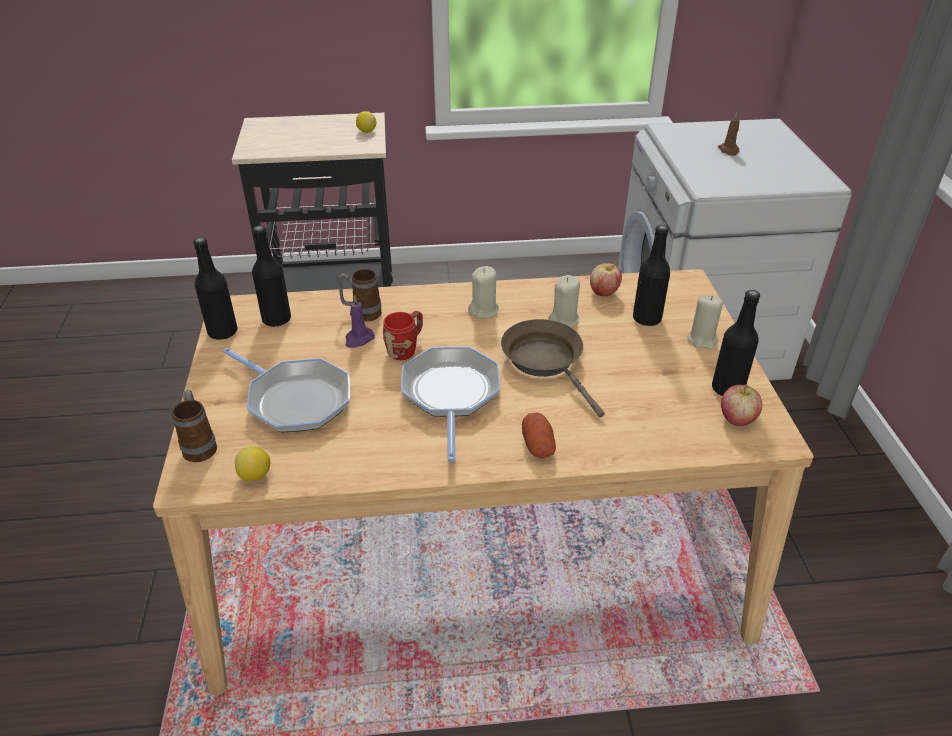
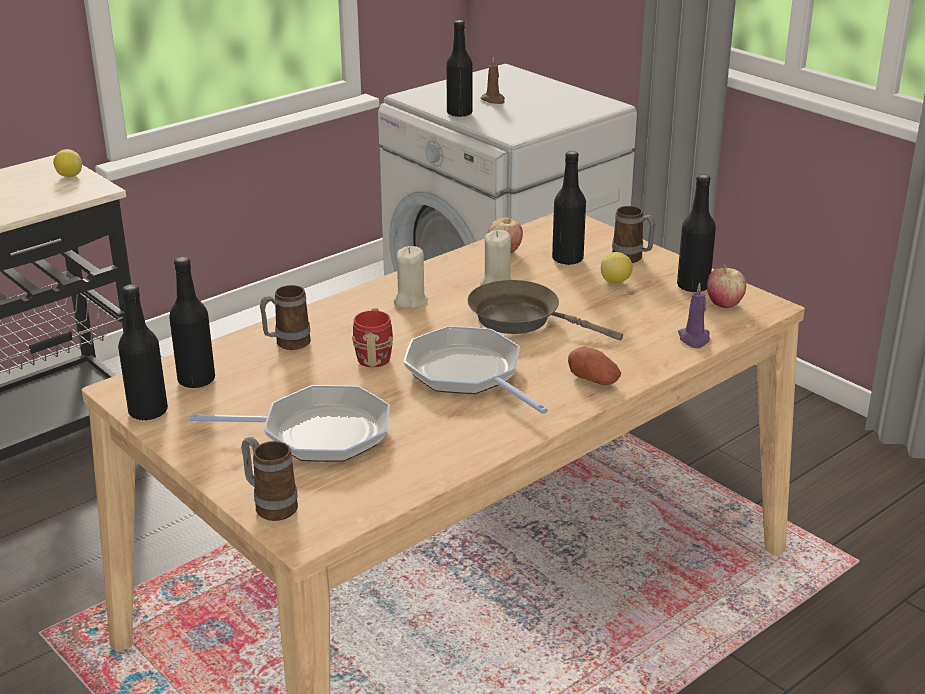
camera: 35 degrees left, 10 degrees down
(255, 475) = (365, 502): lemon -> lemon (616, 281)
(358, 339) = (314, 365): purple candle -> purple candle (694, 339)
(686, 155) = (459, 113): none -> black bottle
(702, 339) = (632, 259): beige candle -> mug

